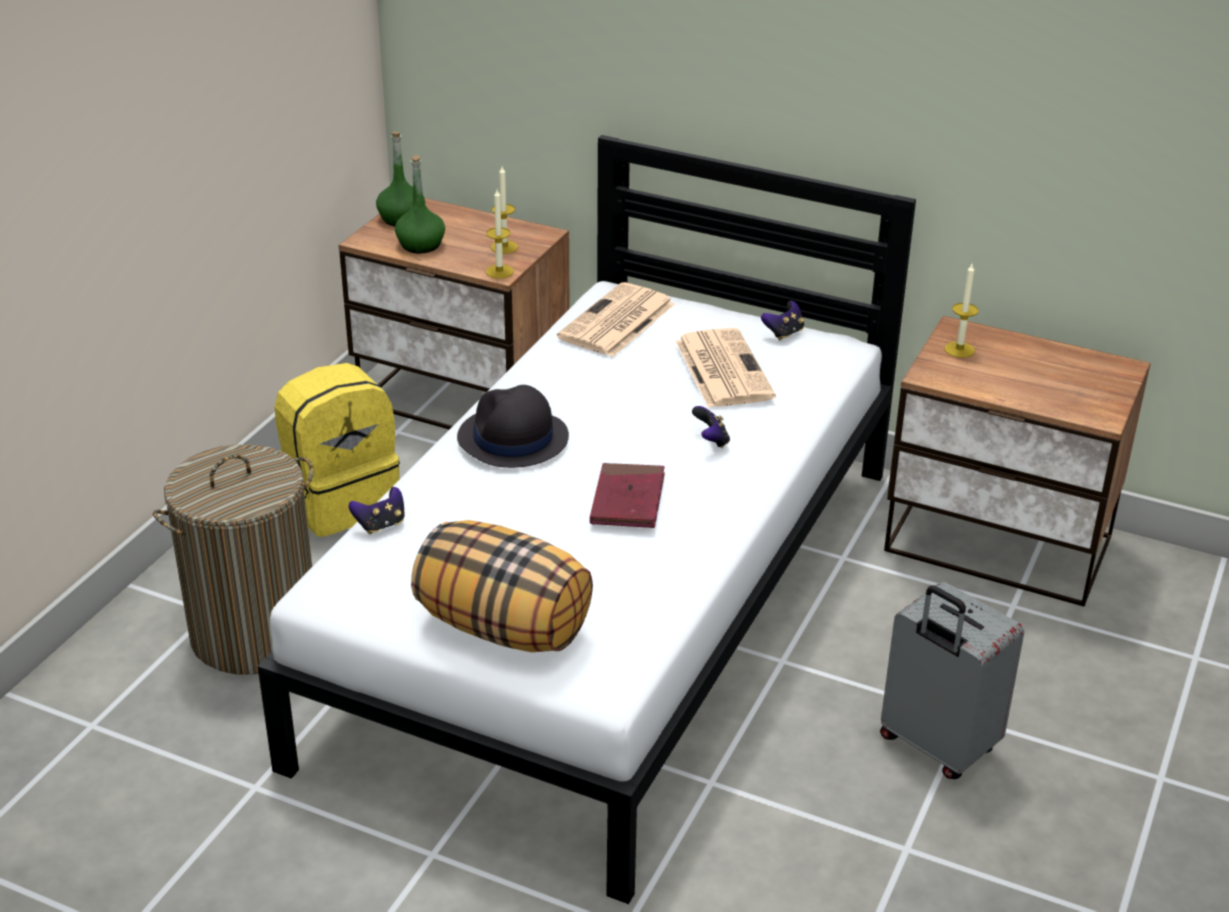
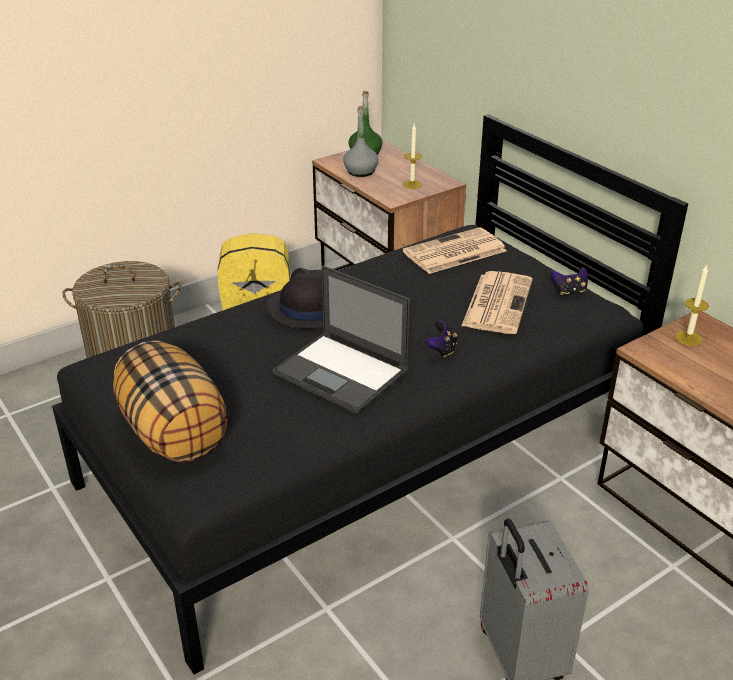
camera: 30 degrees right, 0 degrees up
(380, 525) = (171, 337): game controller -> none
(421, 245) = (360, 171): green bottle -> grey bottle
(499, 271) = (393, 198): candle -> none
(613, 607) = (366, 454): white bed -> black bed
(627, 500) = (342, 373): red book -> laptop

